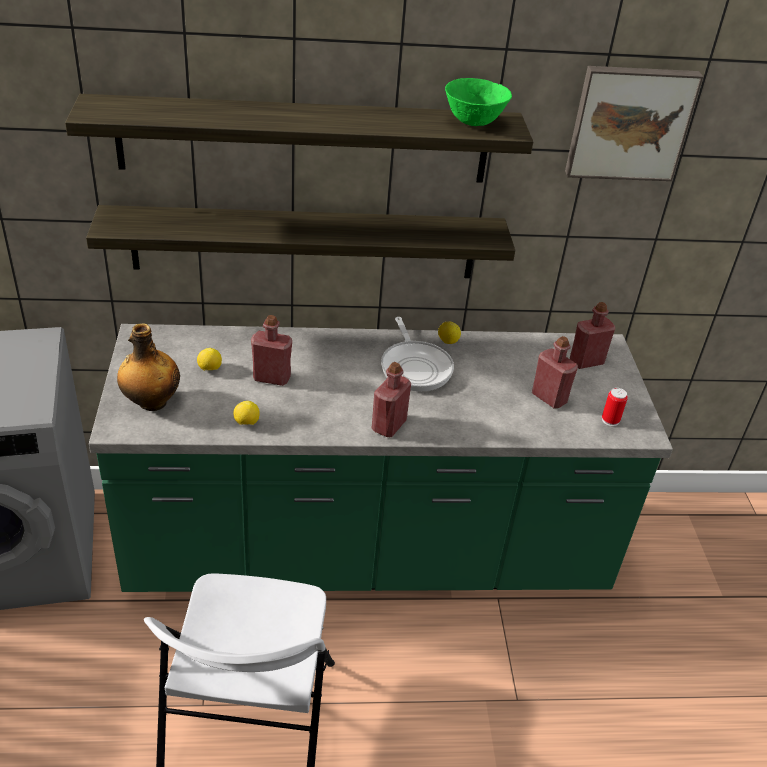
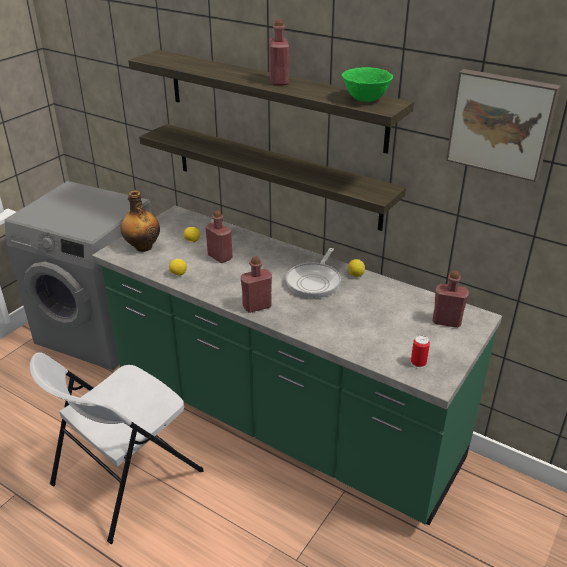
camera: 40 degrees right, 5 degrees down
(549, 398) = (387, 332): red bottle -> red bottle (279, 81)

